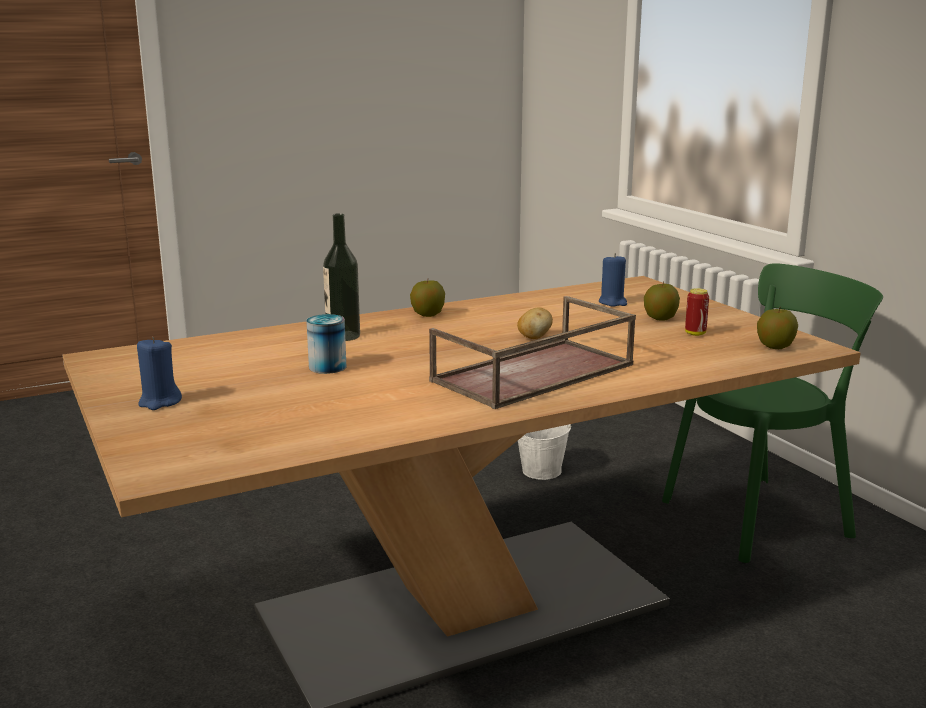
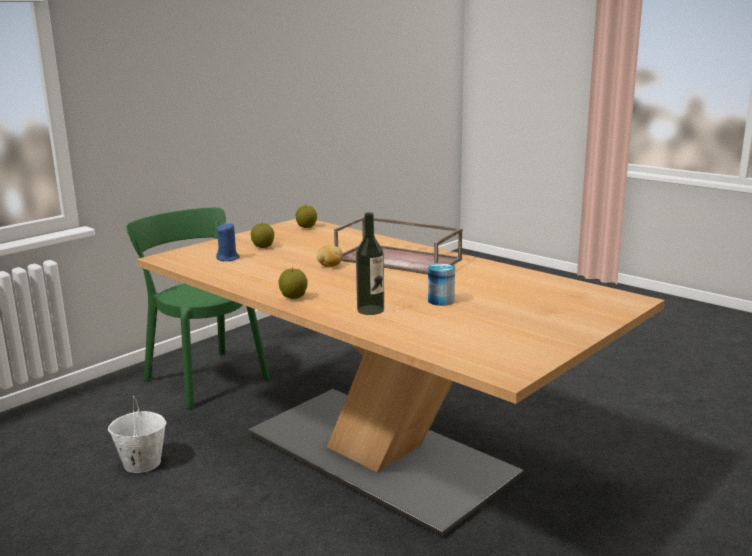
camera: 110 degrees left, 0 degrees up
(159, 402) = (556, 326): blue candle -> none
(695, 333) = (292, 239): can -> none

